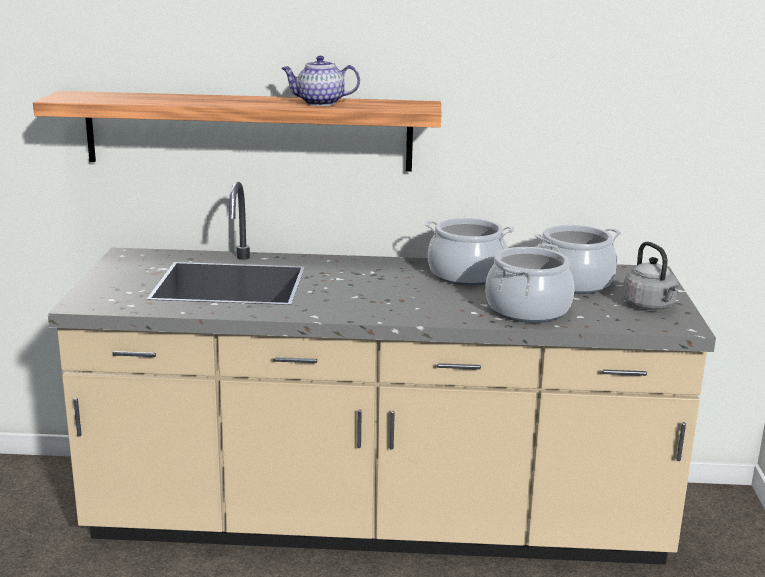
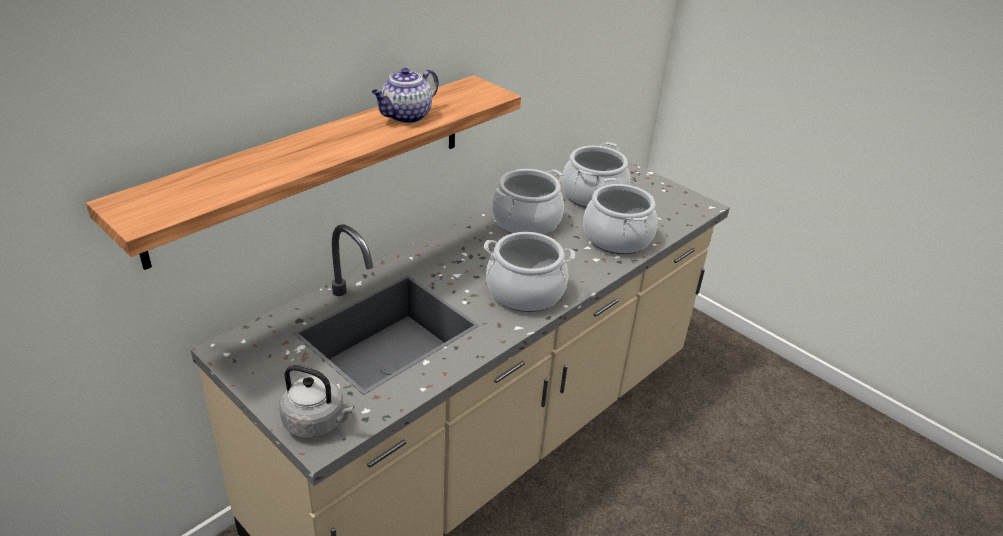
camera: 50 degrees left, 15 degrees up
(367, 304) = (525, 291): none -> cooking pot
(650, 306) = (662, 196): grey kettle -> grey kettle (317, 423)

